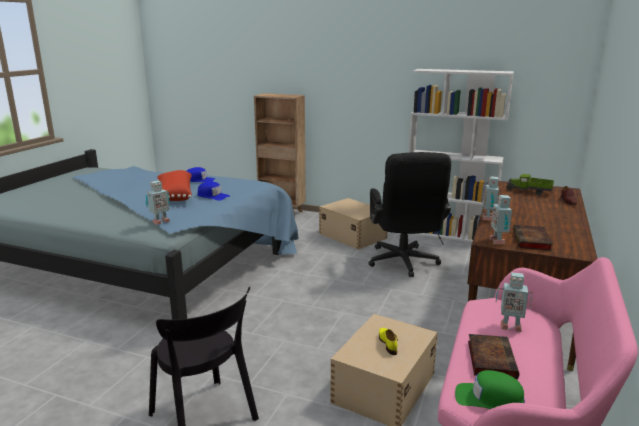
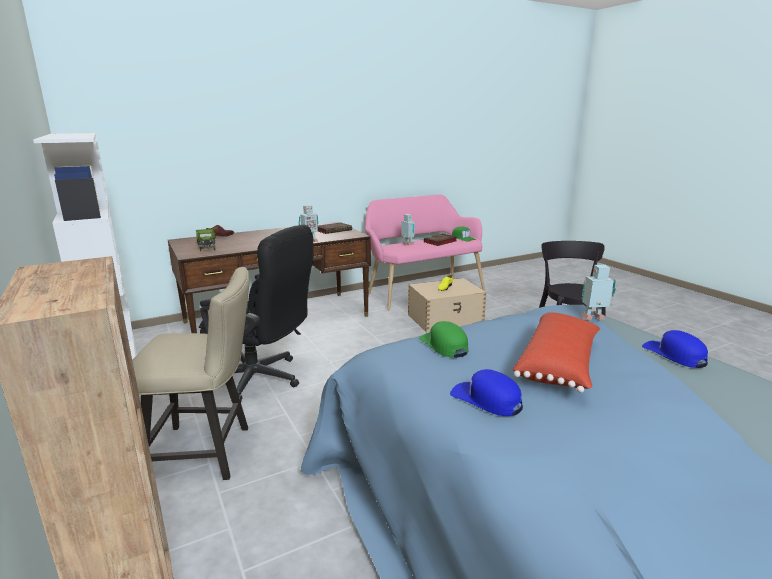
camera: 140 degrees left, 0 degrees up
(213, 196) = (495, 343): blue cap -> blue cap (674, 355)
(237, 189) = (444, 345): none -> green cap
(352, 235) = (207, 453): beige storage box -> beige chair
(404, 264) = (262, 379): black office chair -> black office chair turned 75 degrees clockwise
(498, 241) = (351, 233): toy robot -> none

